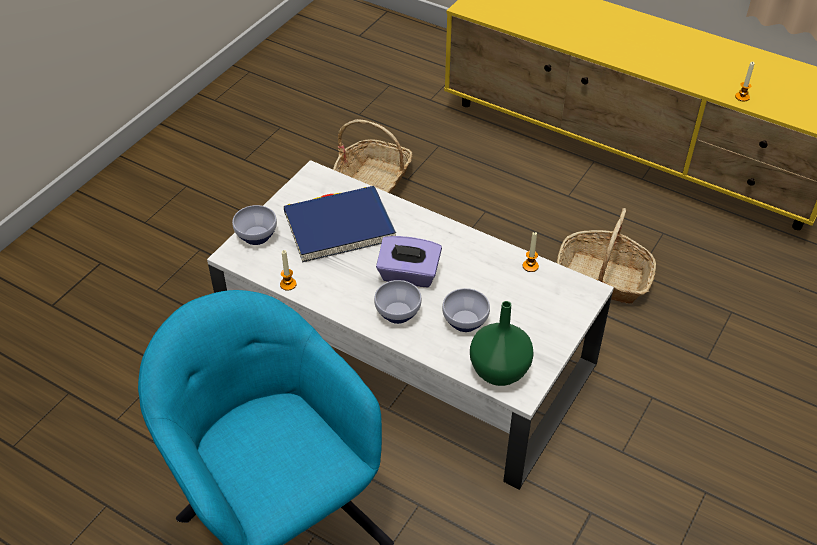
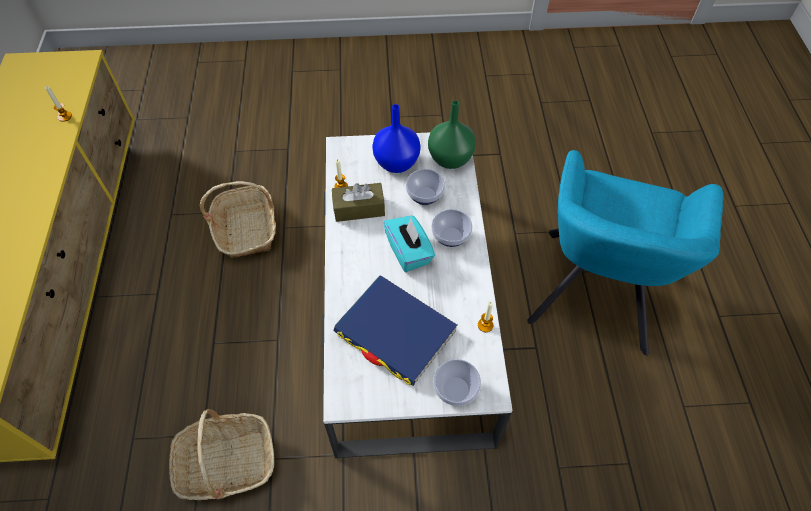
camera: 125 degrees left, 10 degrees up
(408, 275) = (409, 252): purple tissue box -> turquoise tissue box
(491, 266) = (359, 208): none -> brown tissue box
(528, 322) = (396, 163): none -> blue vase

